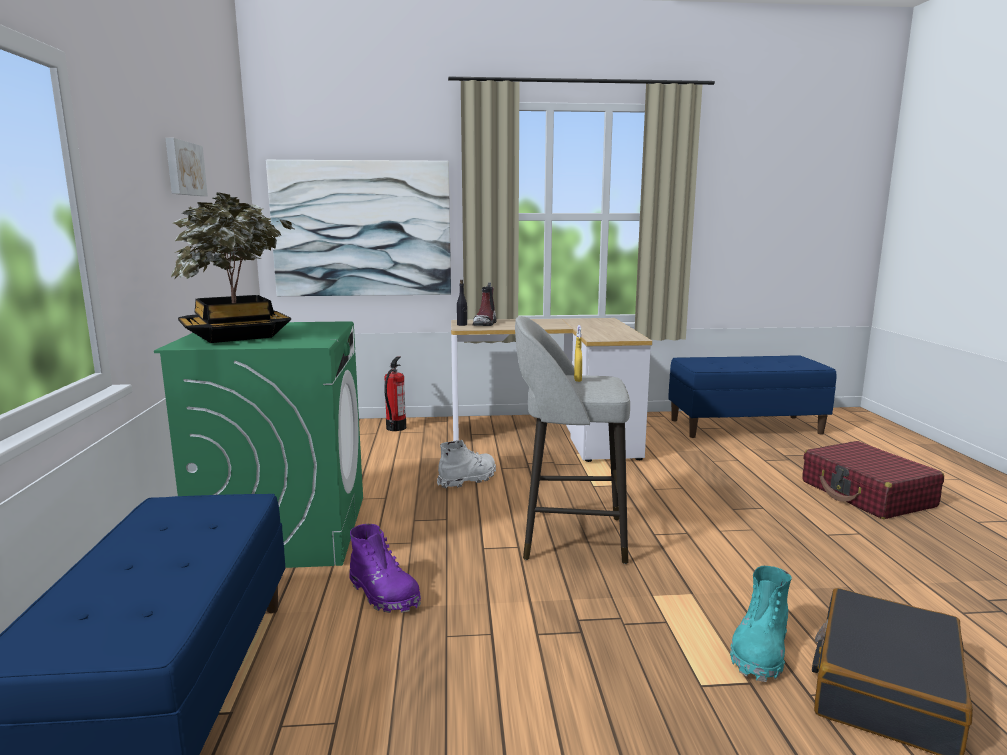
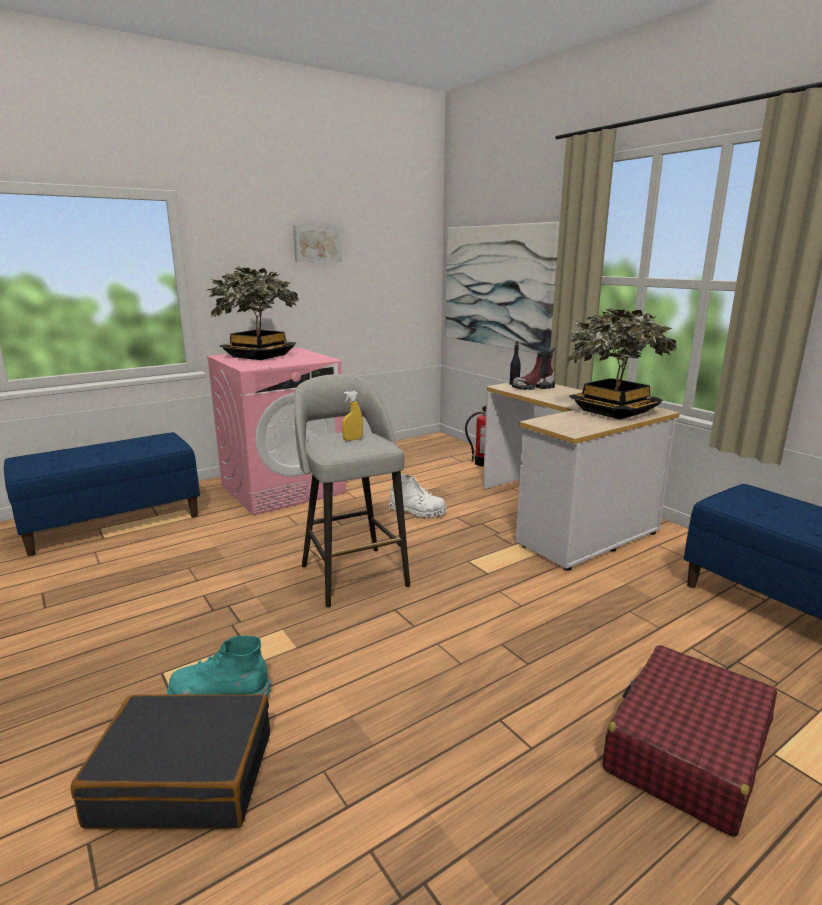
camera: 60 degrees right, 5 degrees up
(284, 531) = (283, 489): green washing machine -> pink washing machine
(384, 594) = (226, 536): purple boot -> none
(593, 324) = (614, 411): none -> potted plant

